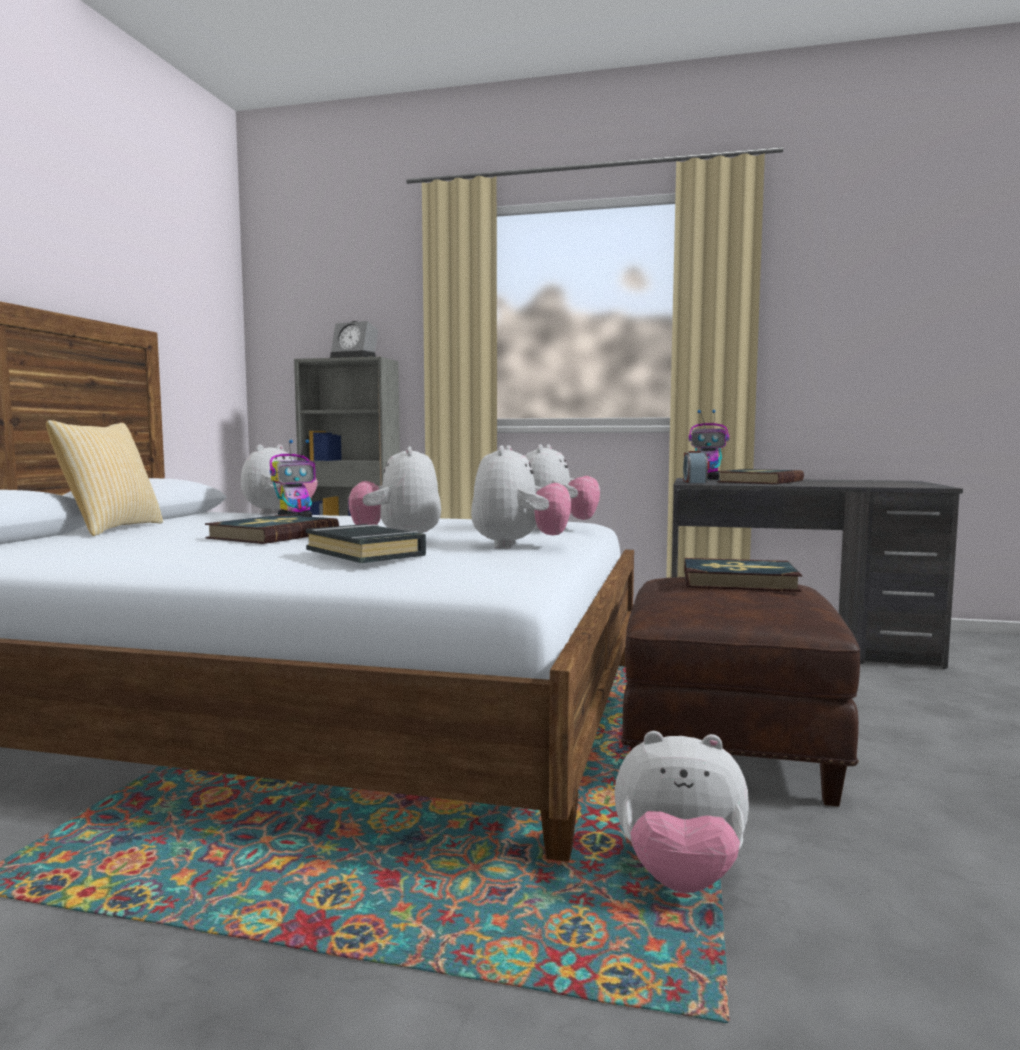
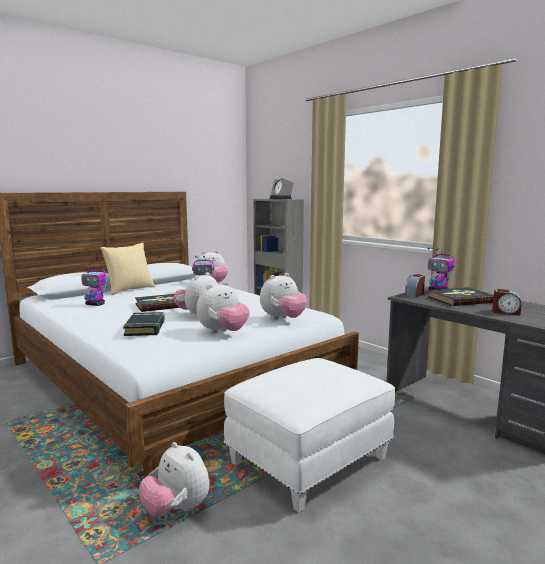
camera: 35 degrees right, 5 degrees up
(102, 548) = (95, 304): none -> toy robot
(725, 744) = (309, 459): brown ottoman -> white ottoman
(738, 581) = (325, 373): book -> none
(845, 484) = (506, 312): none -> alarm clock

